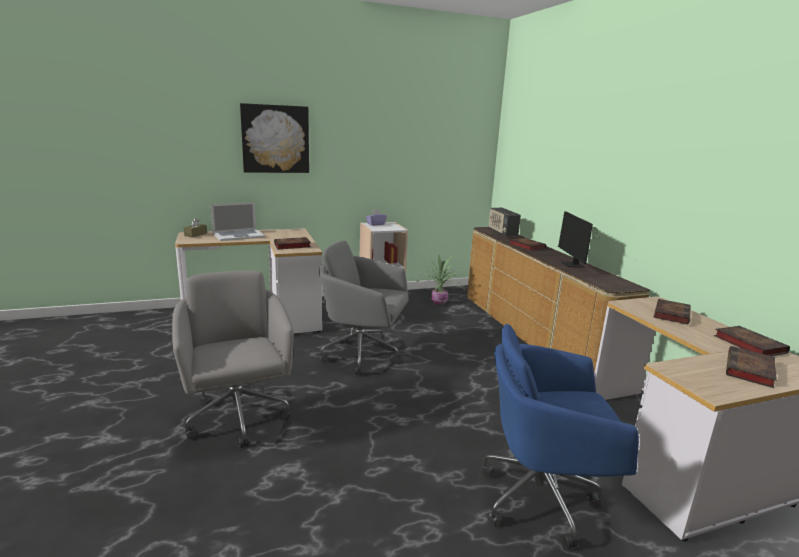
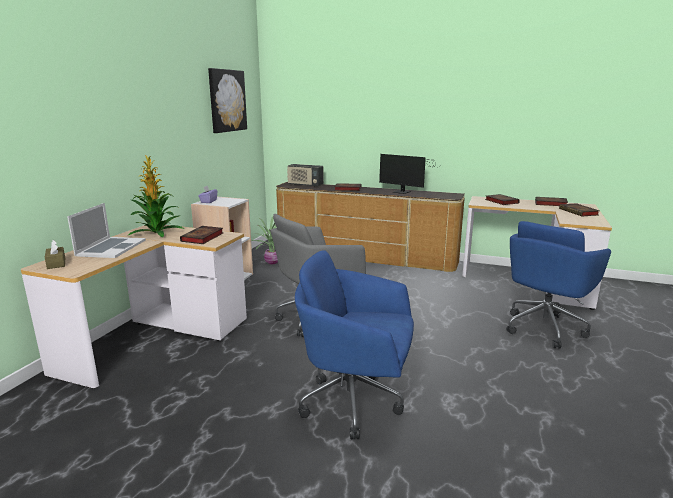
camera: 50 degrees left, 0 degrees up
(238, 421) = (355, 405): grey office chair -> blue office chair
(275, 139) = (106, 118): picture -> picture (227, 100)
(286, 235) = (157, 232): none -> potted plant

